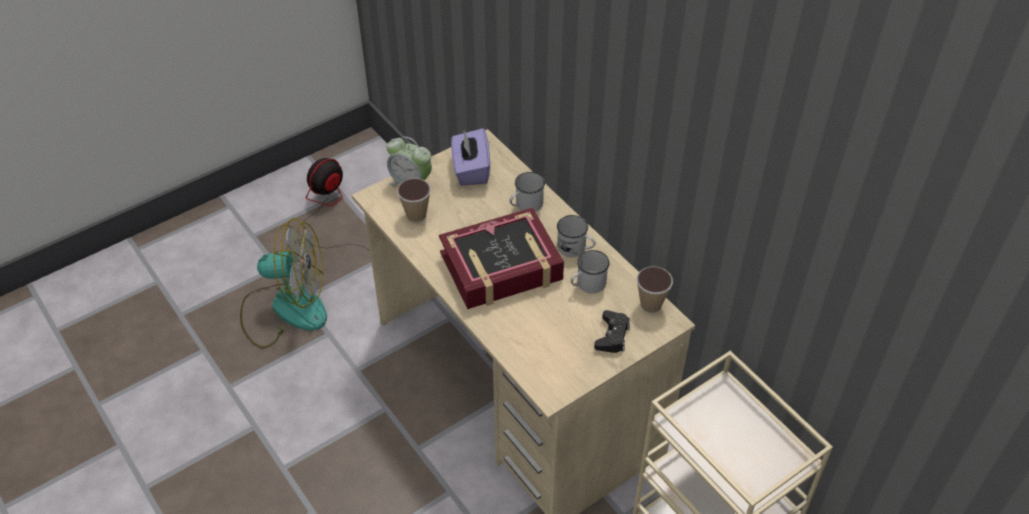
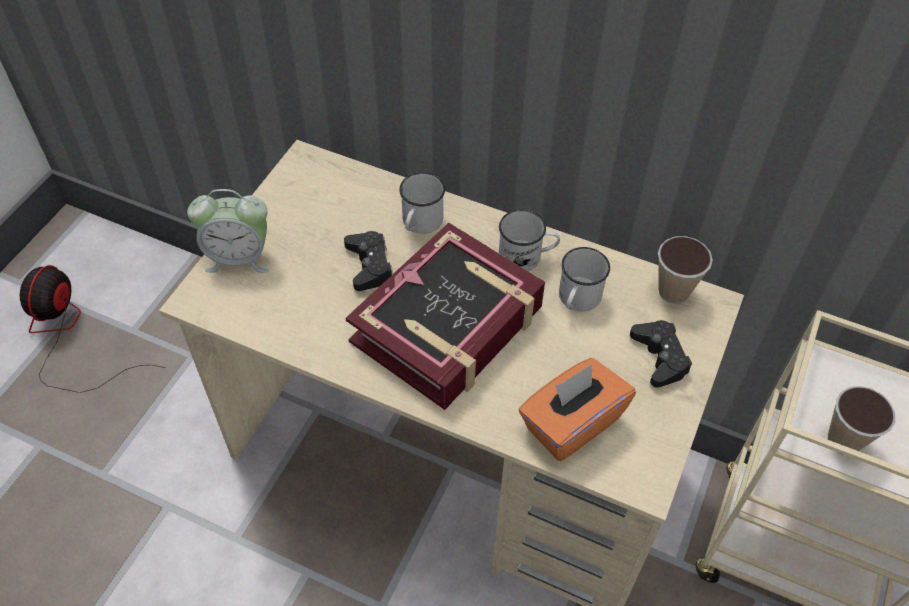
camera: 30 degrees left, 5 degrees up
(285, 308) = (85, 498): fan -> none
(416, 215) = (277, 300): cup -> cup (843, 440)
(471, 170) = (311, 204): purple tissue box -> none
(480, 217) = (369, 265): none -> black game controller
(533, 346) = (571, 423): none -> orange tissue box

